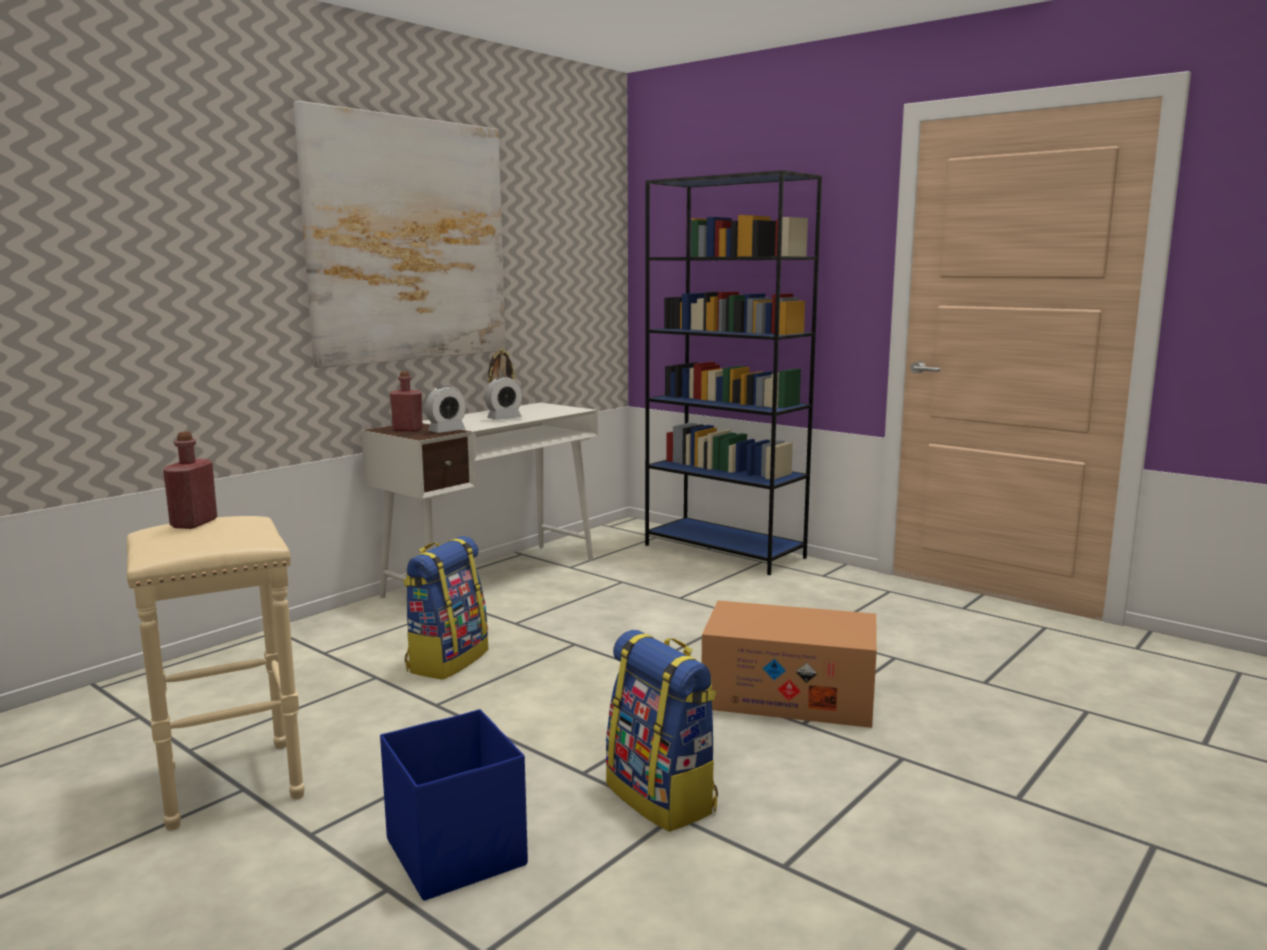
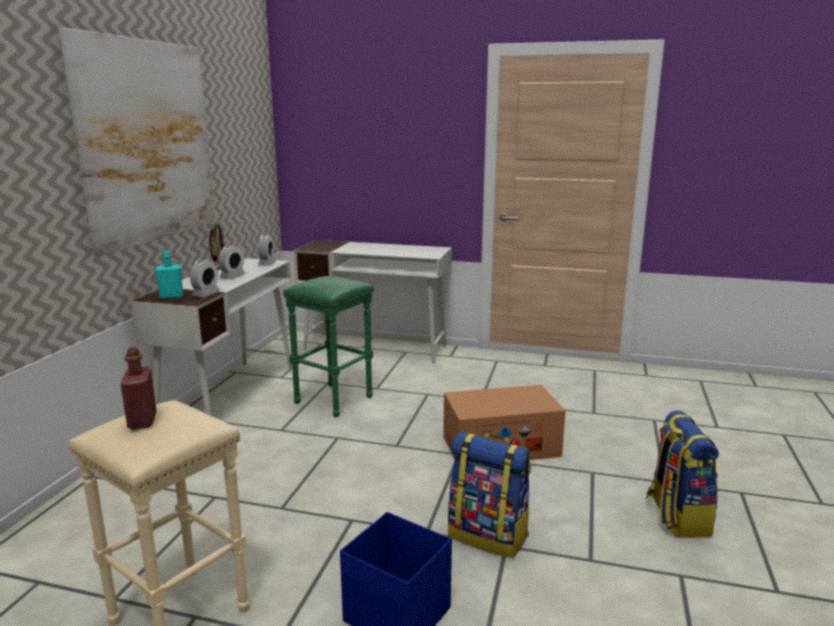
camera: 25 degrees left, 5 degrees up
(407, 430) = (171, 296): red bottle -> turquoise bottle
(447, 660) = (257, 471): backpack -> backpack (676, 516)
(565, 410) = (267, 264): none -> alarm clock
(610, 602) = (333, 400): none -> green stool
(725, 551) = (376, 347): blue bookcase -> white desk

